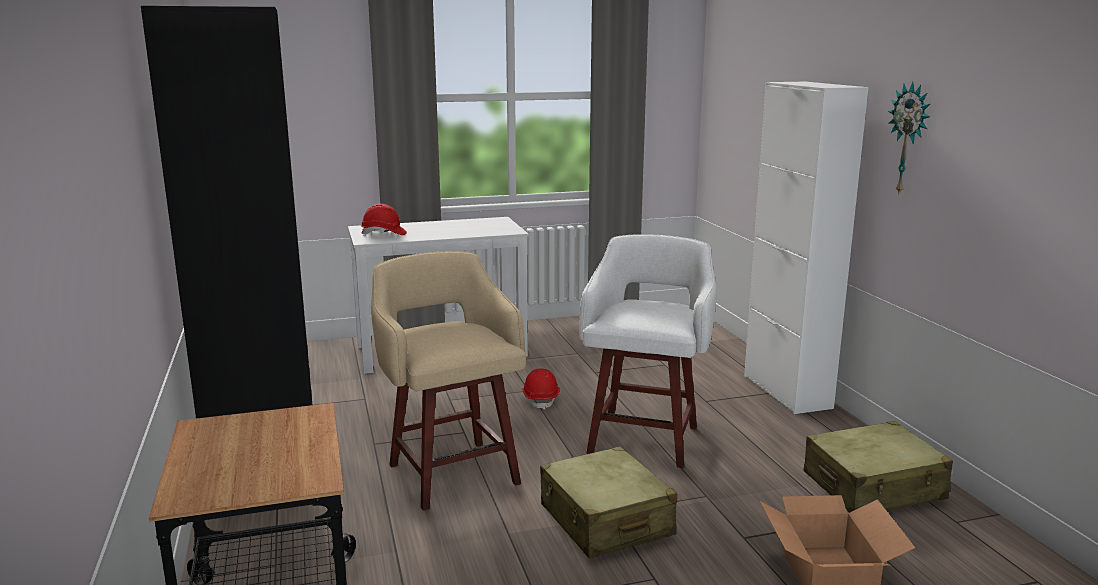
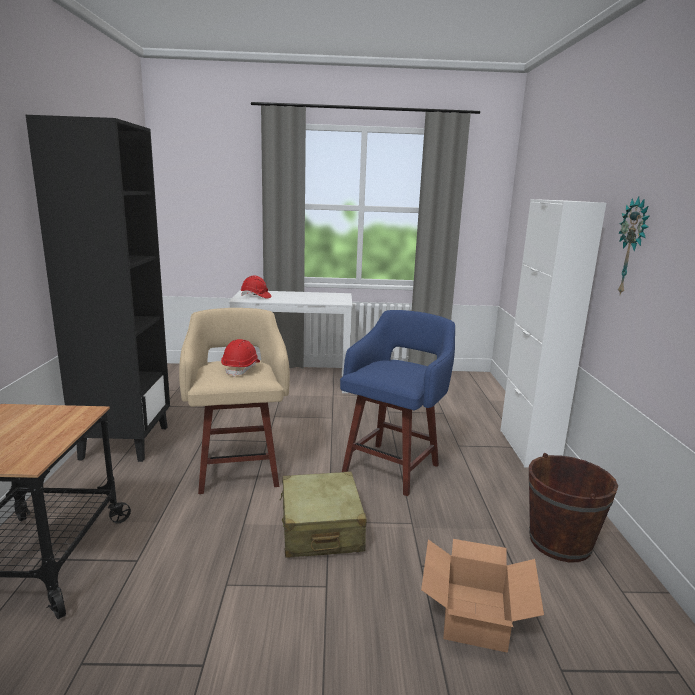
camera: 15 degrees right, 0 degrees up
(541, 399) = (336, 425): red hard hat -> red hard hat (241, 369)
(644, 438) = (392, 466): white stool -> blue stool
(873, 487) = (560, 542): beige suitcase -> brown bucket

